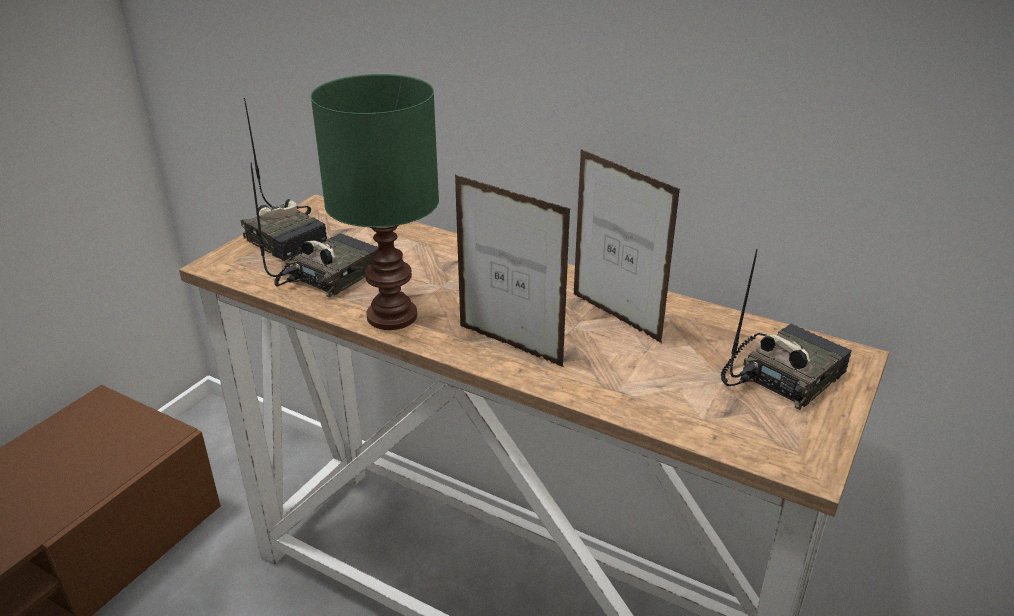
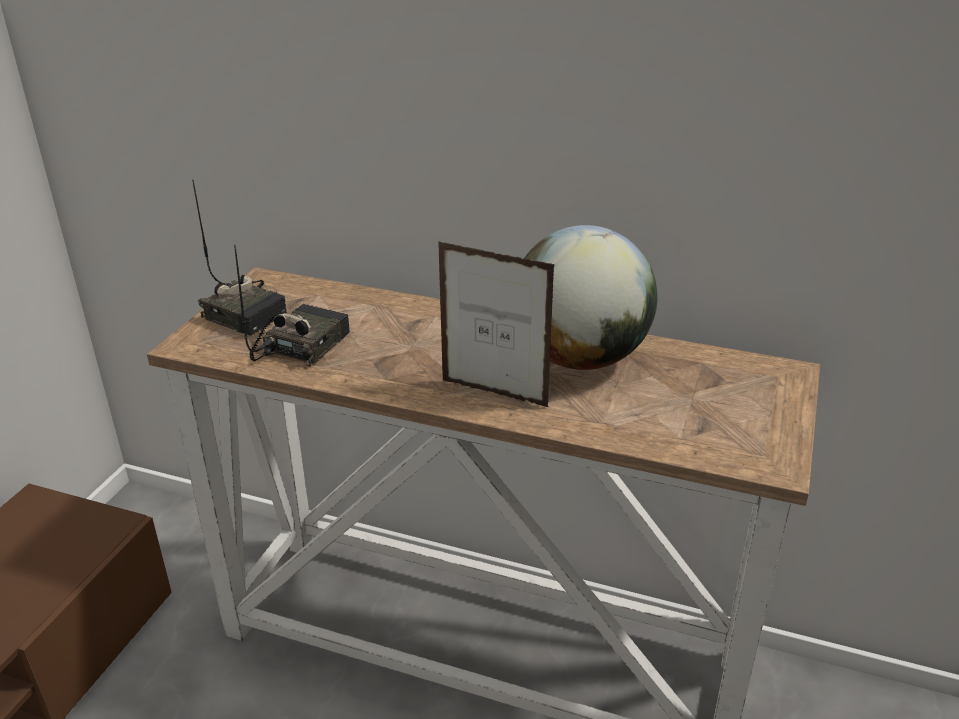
camera: 10 degrees left, 0 degrees up
(390, 315) = (374, 377): green table lamp -> none
(615, 317) = (580, 358): picture frame -> globe
(782, 375) = (737, 394): radio -> none

